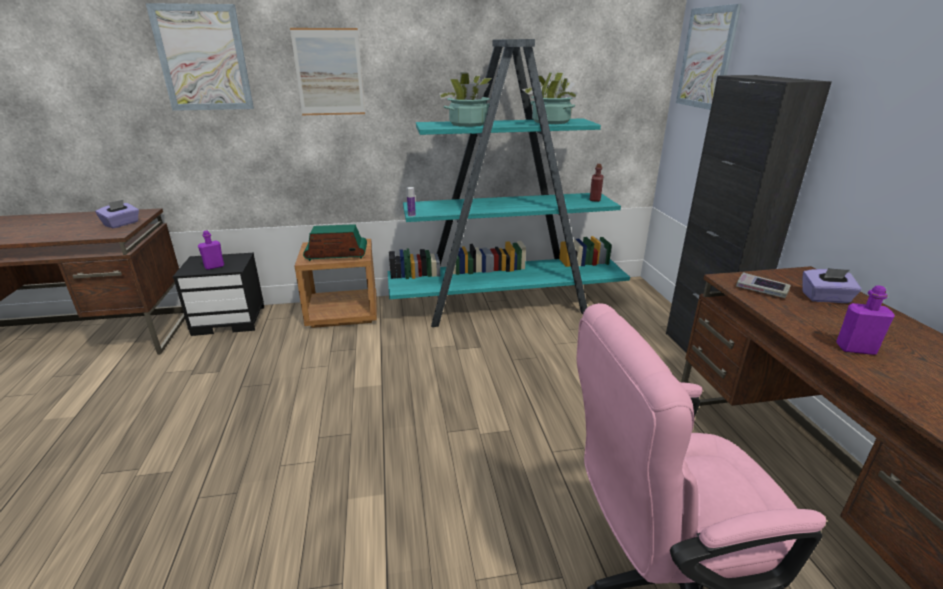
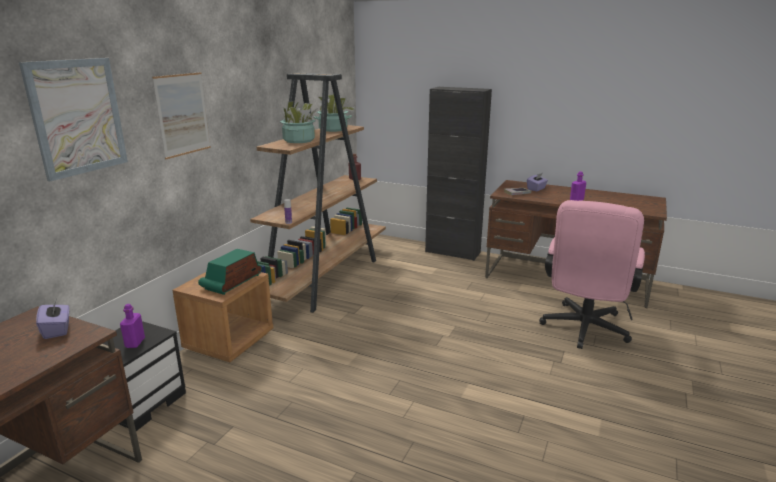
camera: 55 degrees left, 5 degrees down
(506, 304) = (324, 278): turquoise bookcase -> brown bookcase
(706, 58) = (388, 76): picture -> none

